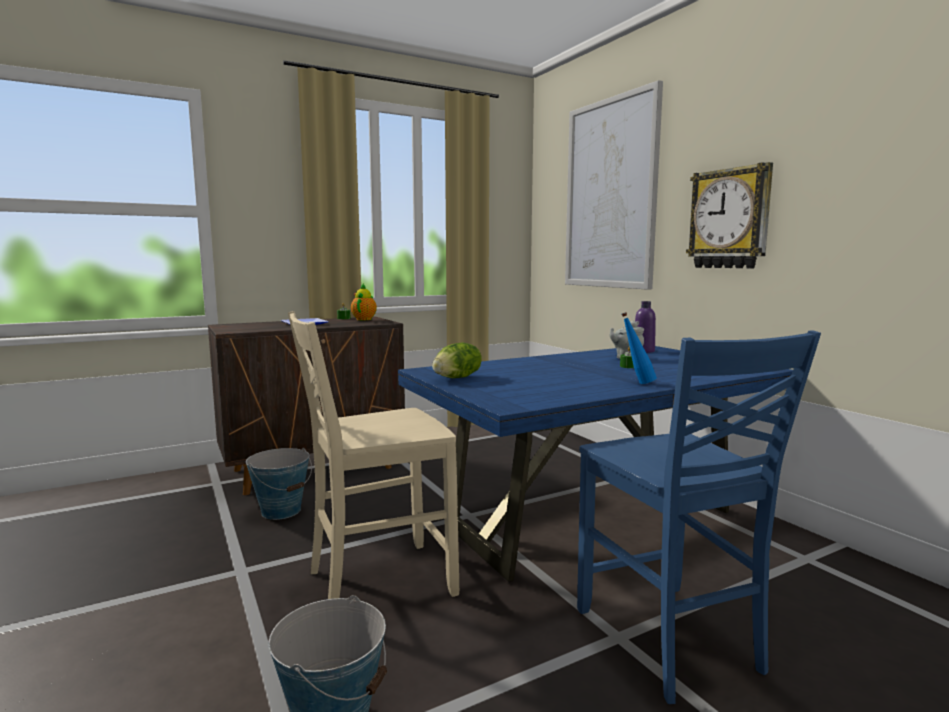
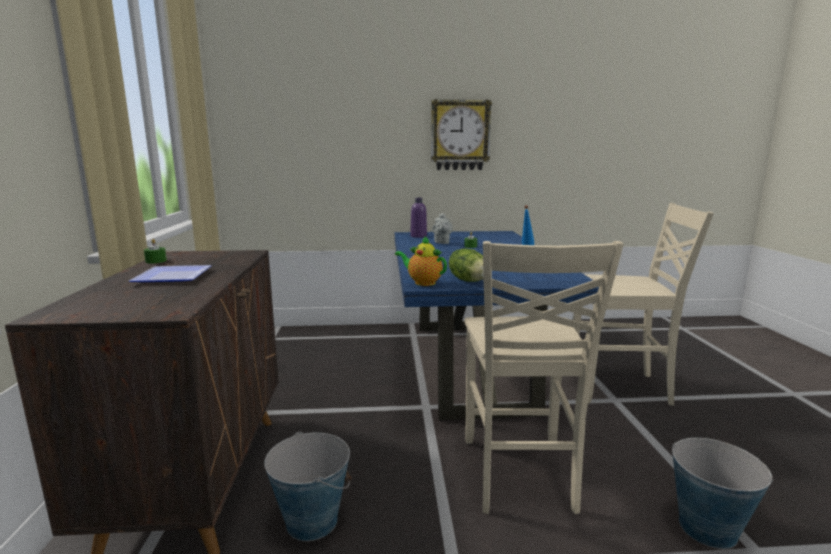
camera: 65 degrees left, 5 degrees up
(364, 319) = (191, 256): teapot -> teapot (422, 282)
(610, 194) = (336, 105): picture -> none
(669, 641) = (620, 388): blue chair -> beige chair

